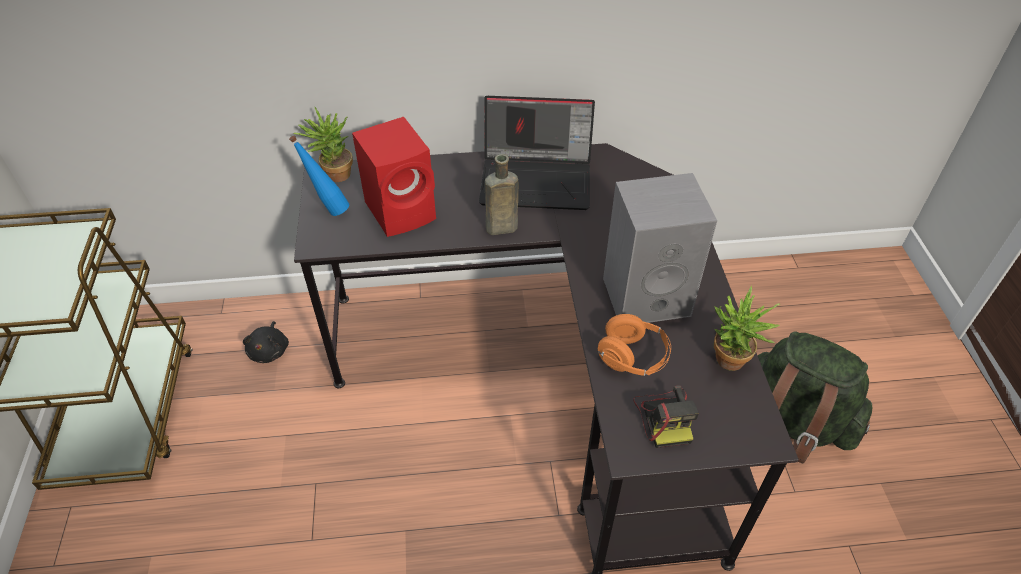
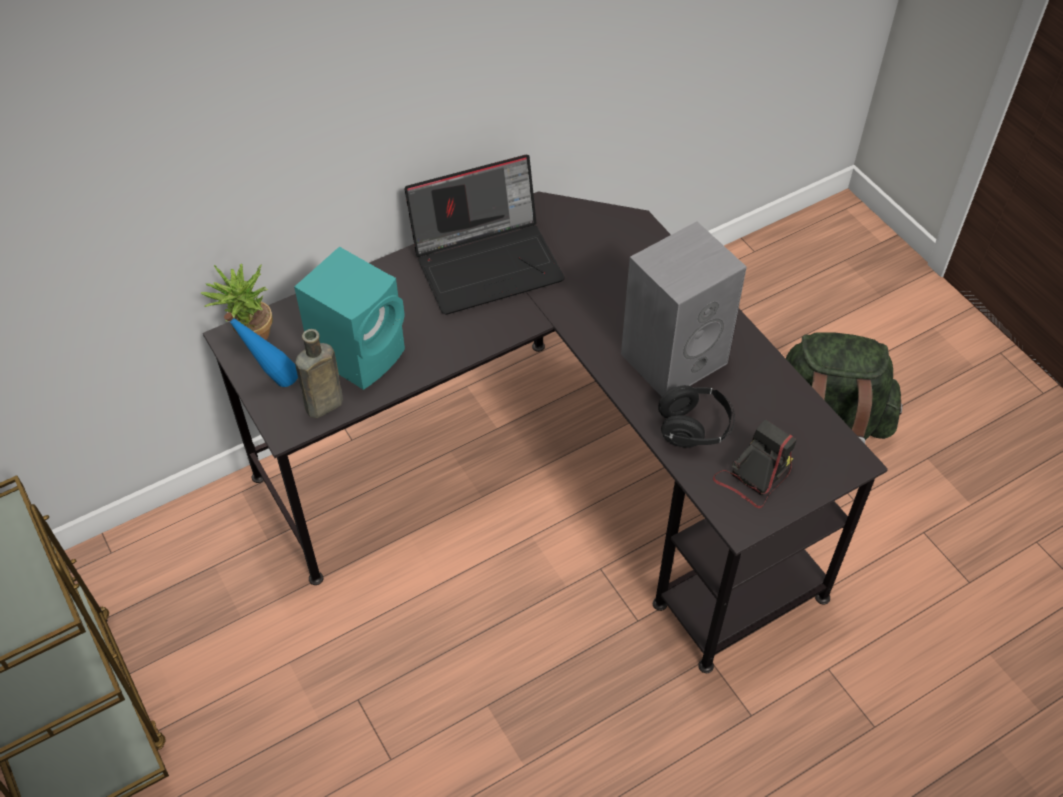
camera: 25 degrees left, 5 degrees up
(270, 350) = (205, 574): black plush toy -> none
(403, 210) = (360, 352): red speaker -> turquoise speaker
(499, 228) = (480, 335): brown bottle -> brown bottle (322, 406)
(632, 358) = (694, 428): orange headphones -> black headphones
(665, 417) = (754, 476): camera -> camera turned 105 degrees counterclockwise
(729, 364) = (786, 400): potted plant -> none

